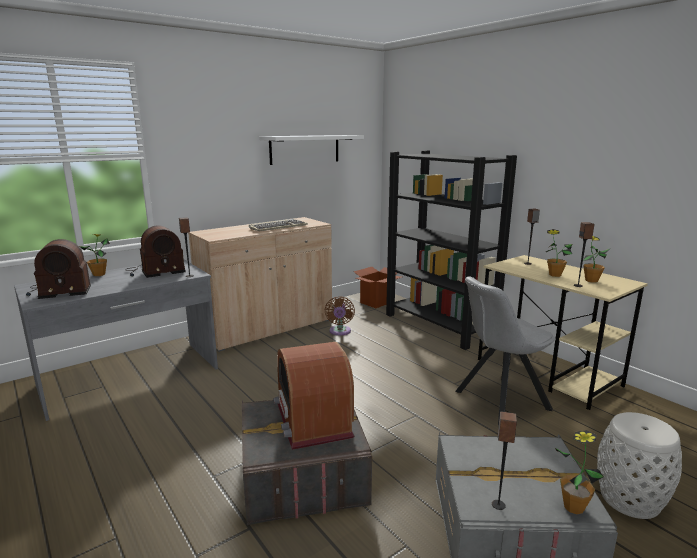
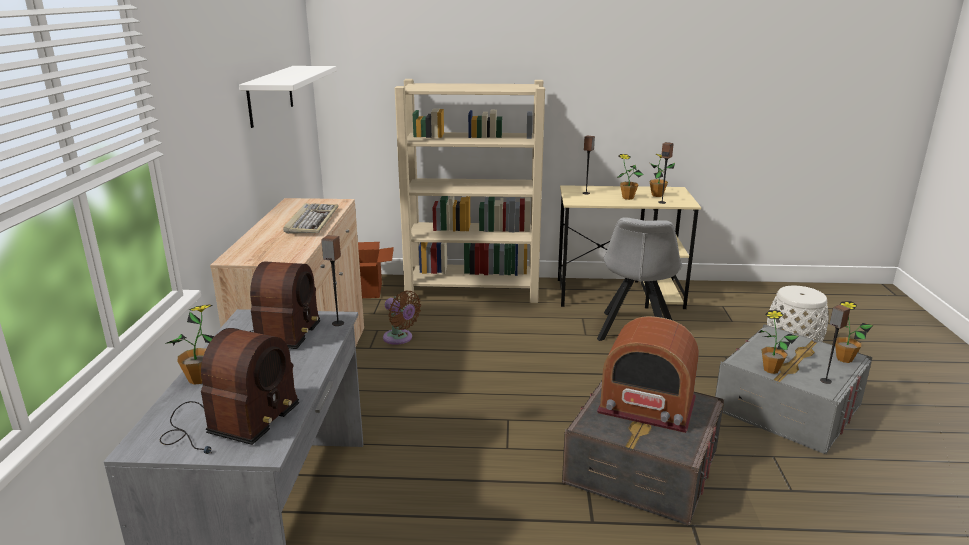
camera: 50 degrees left, 5 degrees up
(439, 325) = (473, 289): black bookcase -> beige bookcase
(467, 463) = (771, 369): none -> potted plant

